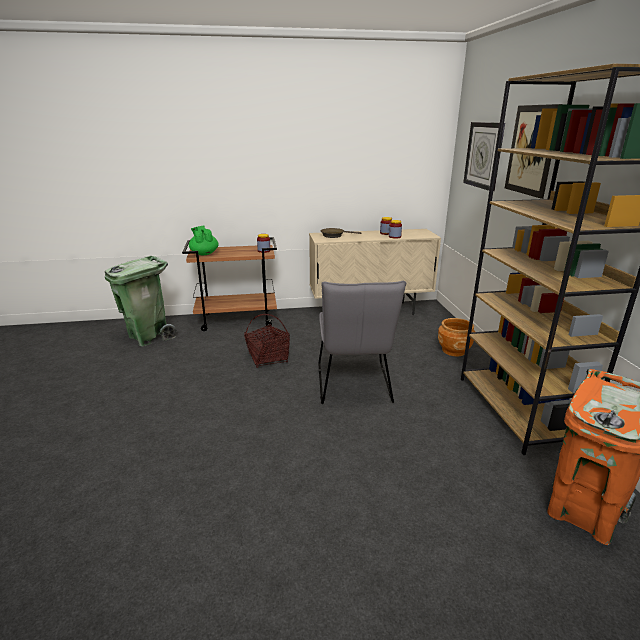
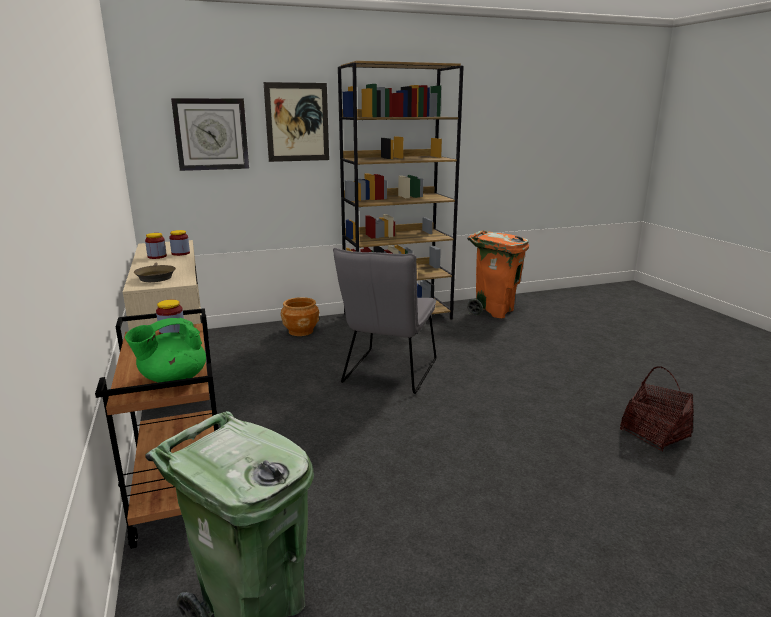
camera: 100 degrees left, 5 degrees down
(268, 358) = (334, 433): basket -> basket (654, 433)
(354, 386) = (387, 374): grey chair -> grey chair turned 120 degrees clockwise

